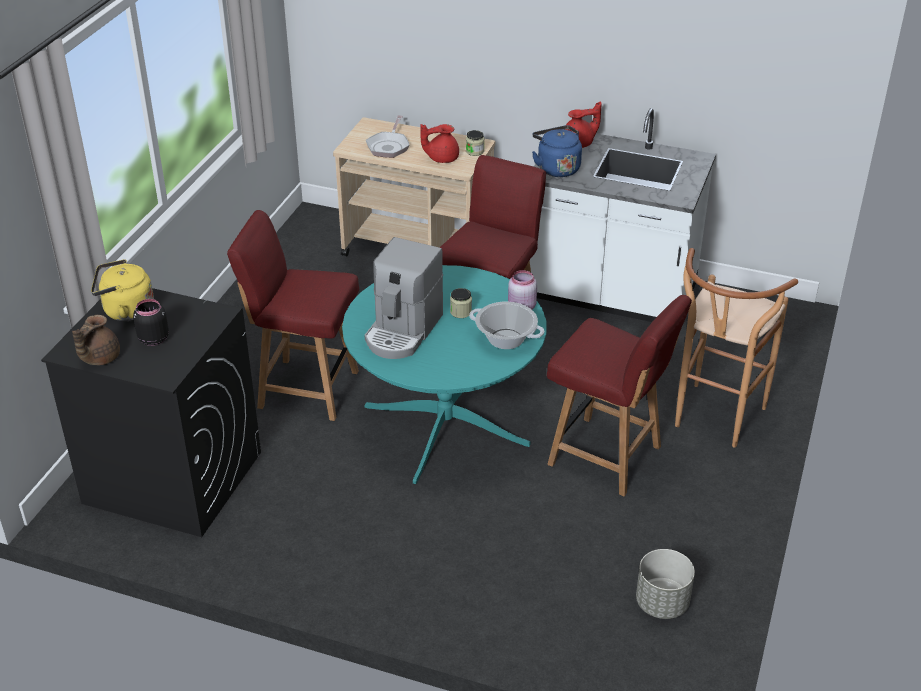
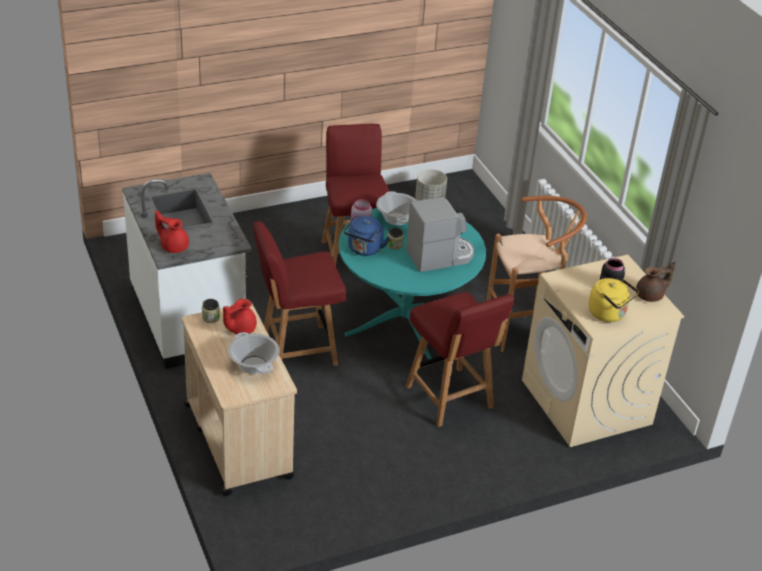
camera: 135 degrees left, 0 degrees up
(172, 477) = (586, 402): black washing machine -> beige washing machine
(389, 146) = (253, 365): frying pan -> cooking pot
(441, 158) = (240, 329): red teapot -> red teapot turned 105 degrees clockwise
(556, 168) = (221, 241): blue kettle -> blue kettle (364, 250)
(714, 421) = (277, 231): brown stool -> brown stool (524, 330)

